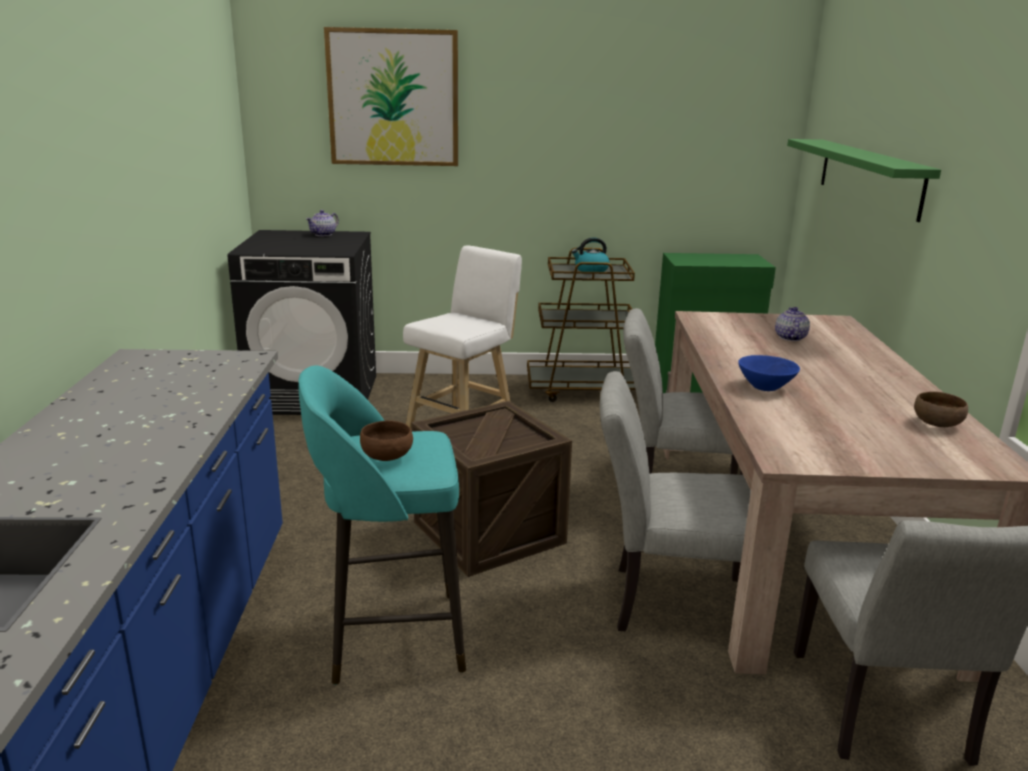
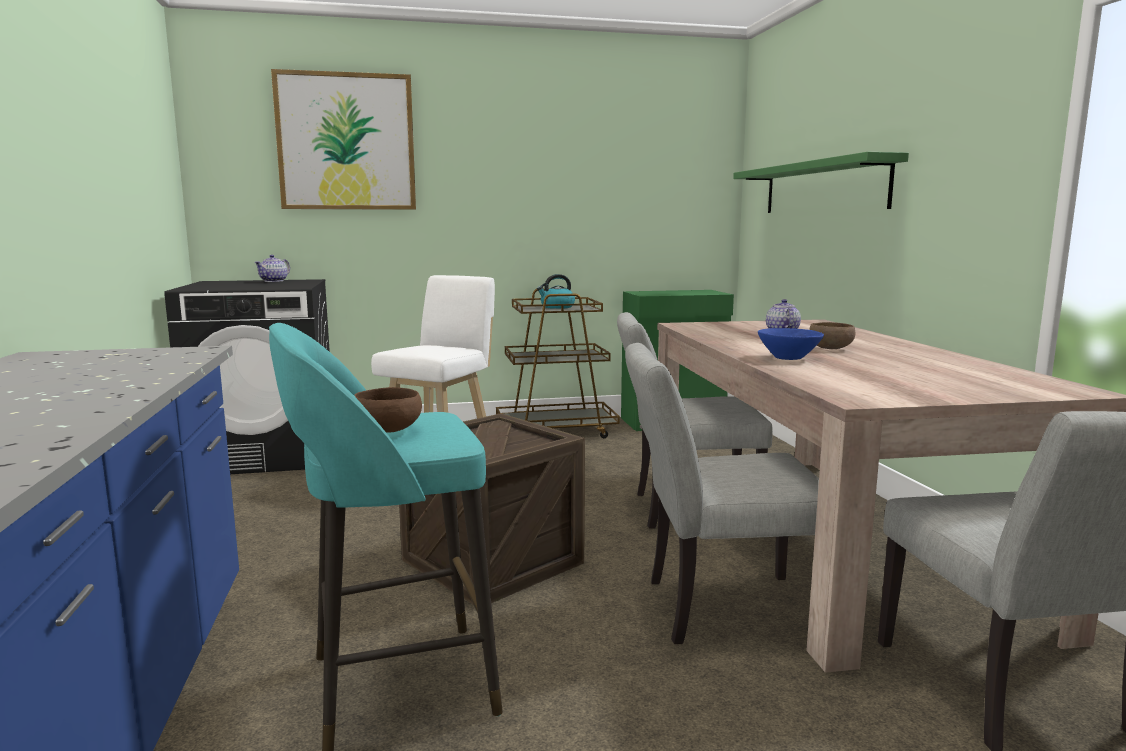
camera: 10 degrees left, 10 degrees down
(937, 424) = (979, 370): brown bowl -> brown bowl (831, 348)

